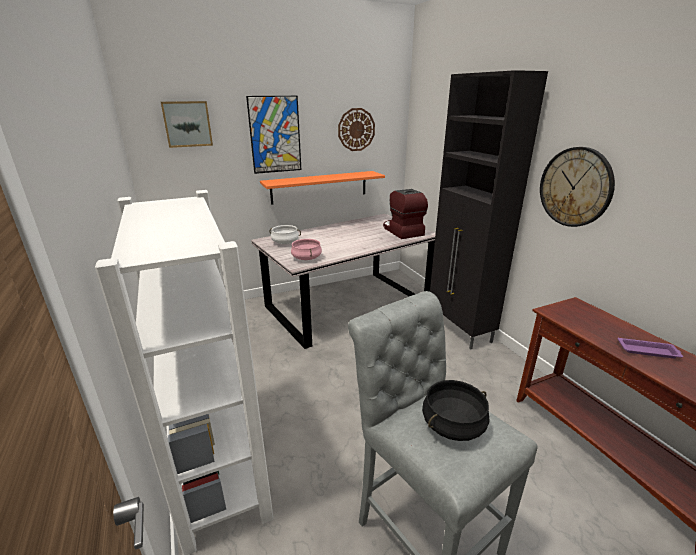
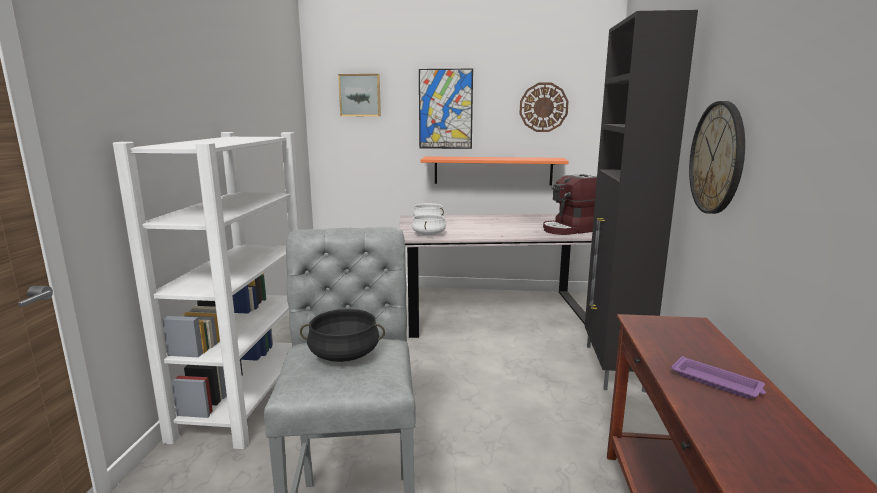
camera: 30 degrees right, 10 degrees down
(307, 258) = (429, 234): pink cooking pot -> white cooking pot
(402, 231) = (572, 229): coffee machine -> coffee machine turned 120 degrees counterclockwise

